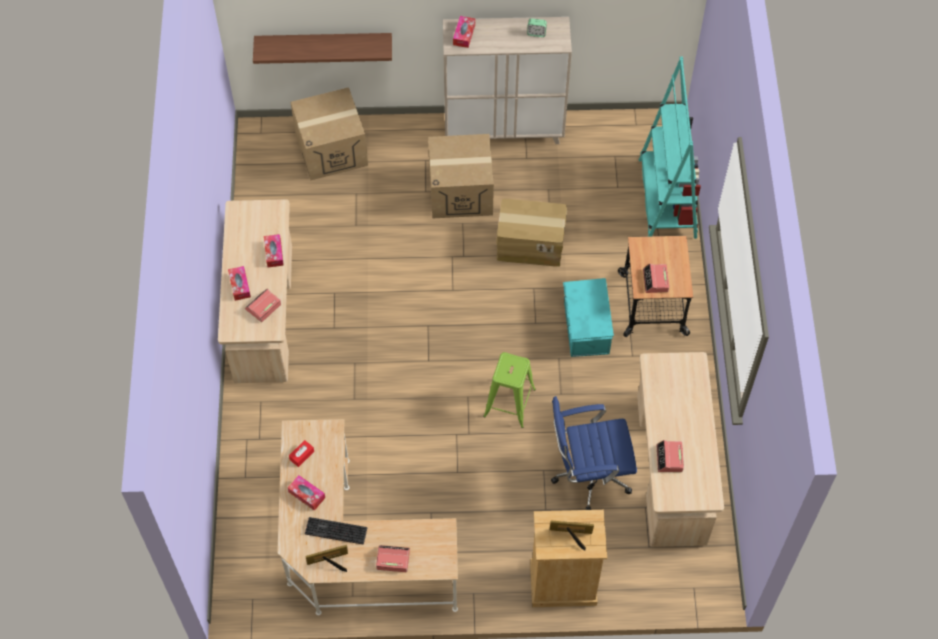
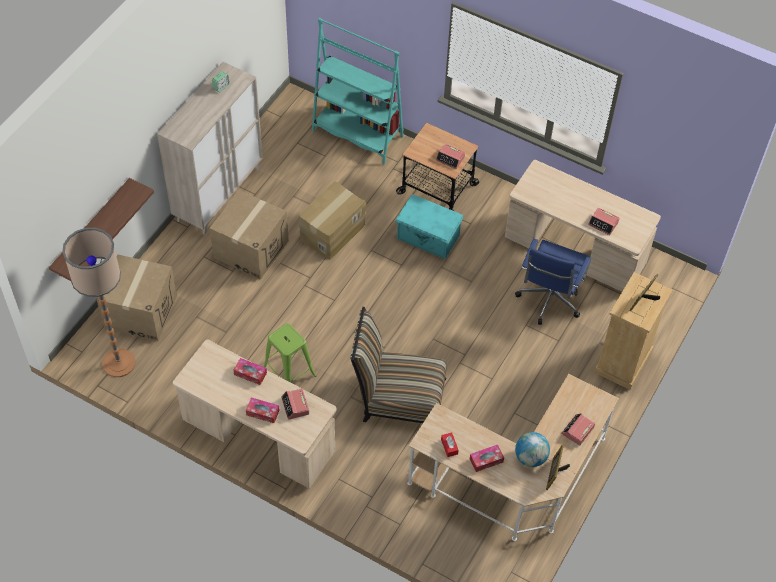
camera: 60 degrees left, 5 degrees down
(267, 165) = (118, 363): none -> floor lamp
(334, 532) = (530, 457): keyboard -> globe
(379, 403) = (398, 398): none -> chair
(464, 35) = (184, 128): tissue box -> none
(509, 402) = (456, 315): green stool -> green stool (289, 372)

